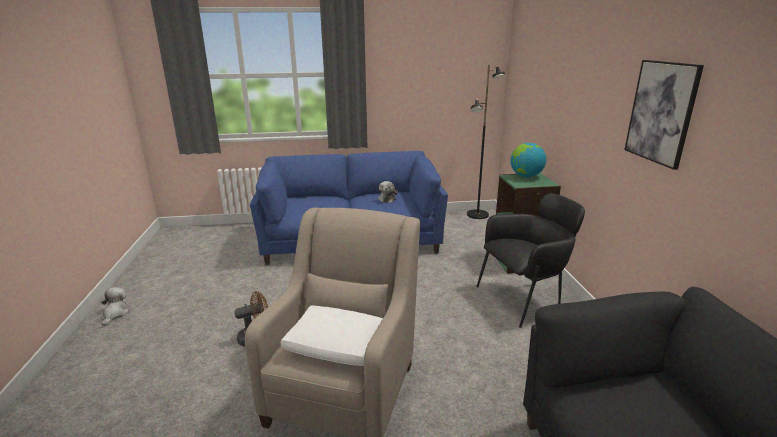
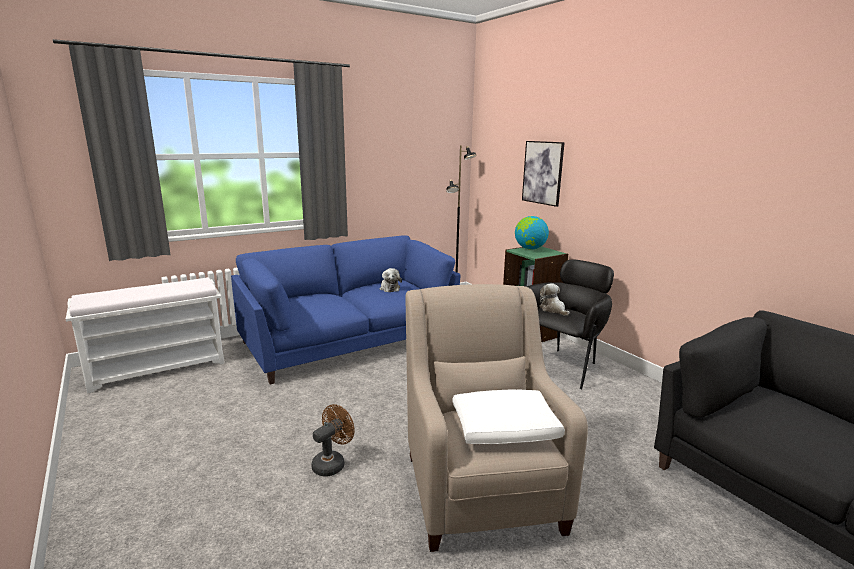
camera: 25 degrees left, 5 degrees down
(115, 314) = (103, 487): plush toy -> plush toy (553, 310)
(208, 237) = (159, 368): none -> white bench
(661, 112) = (686, 175): picture -> picture (543, 172)

